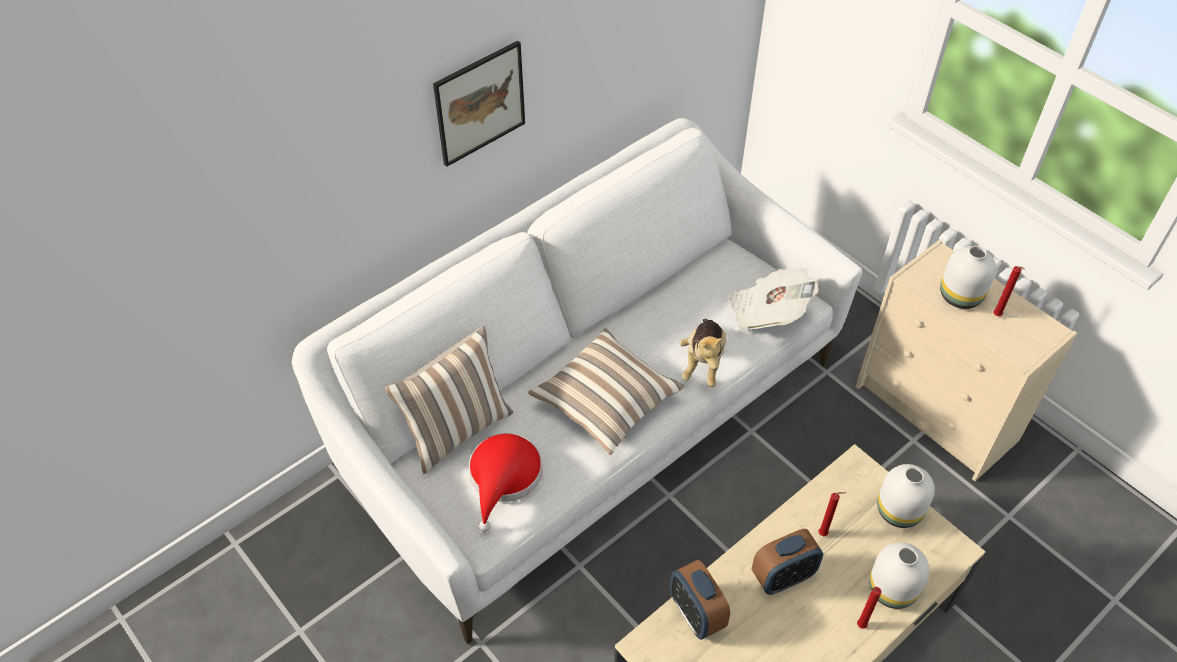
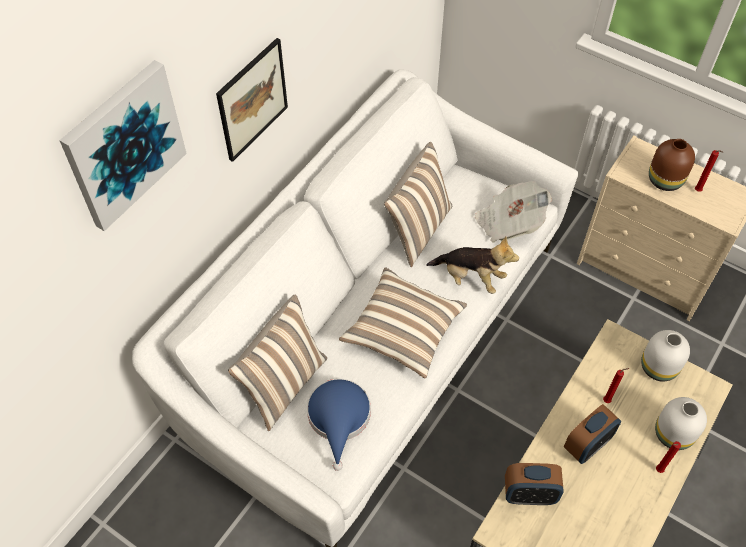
camera: 15 degrees left, 5 degrees up
(312, 110) = (124, 145): none -> picture
(504, 478) = (339, 418): red hat -> blue hat
(660, 299) = (417, 230): none -> pillow
(696, 614) = (529, 494): alarm clock -> alarm clock turned 45 degrees counterclockwise
(703, 362) = (471, 278): plush toy -> plush toy turned 60 degrees counterclockwise
(959, 296) = (664, 180): white vase -> brown vase

